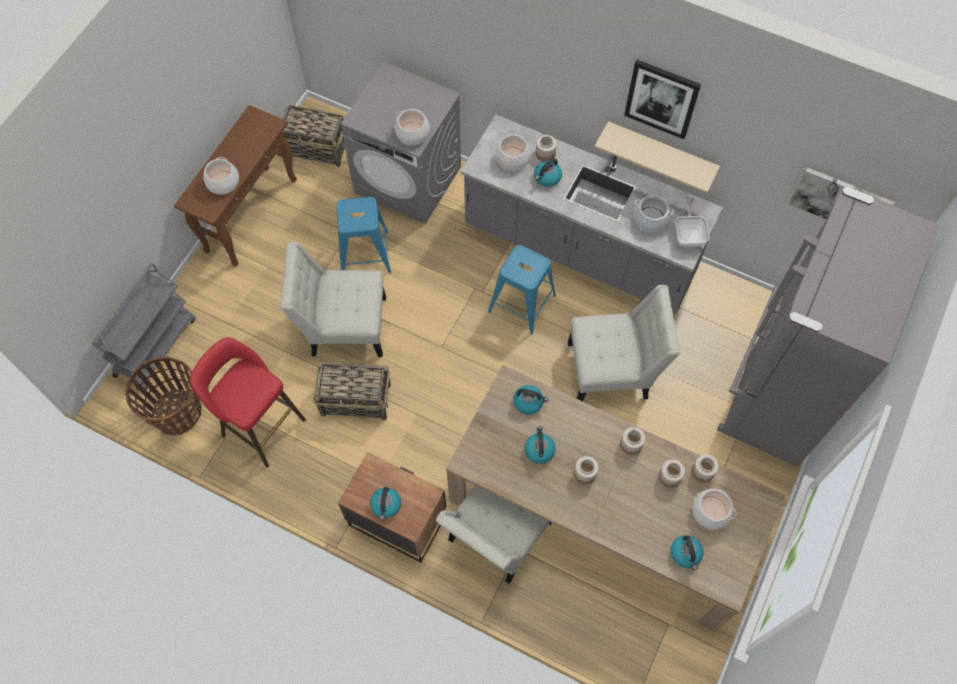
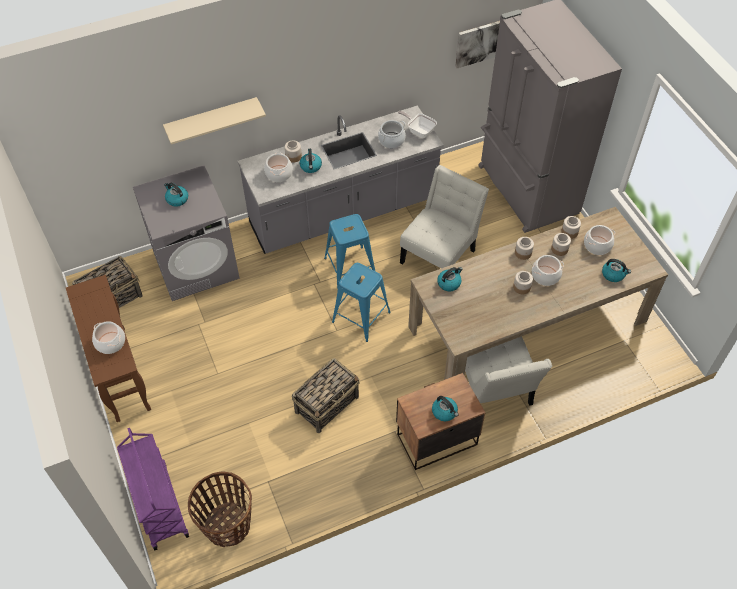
camera: 50 degrees left, 10 degrees down
(155, 346) = (159, 505): grey cart -> purple cart
(259, 425) = (289, 476): red stool -> none
(343, 325) = (265, 375): white chair -> none
(364, 254) = (224, 327): blue stool -> blue stool (361, 317)
(413, 133) = (205, 207): cooking pot -> cooking pot (545, 275)
(539, 450) = (486, 299): kettle -> kettle (177, 199)
(661, 98) = (353, 53): picture -> none
(661, 153) = (363, 98): beige shelf -> beige shelf (212, 120)

